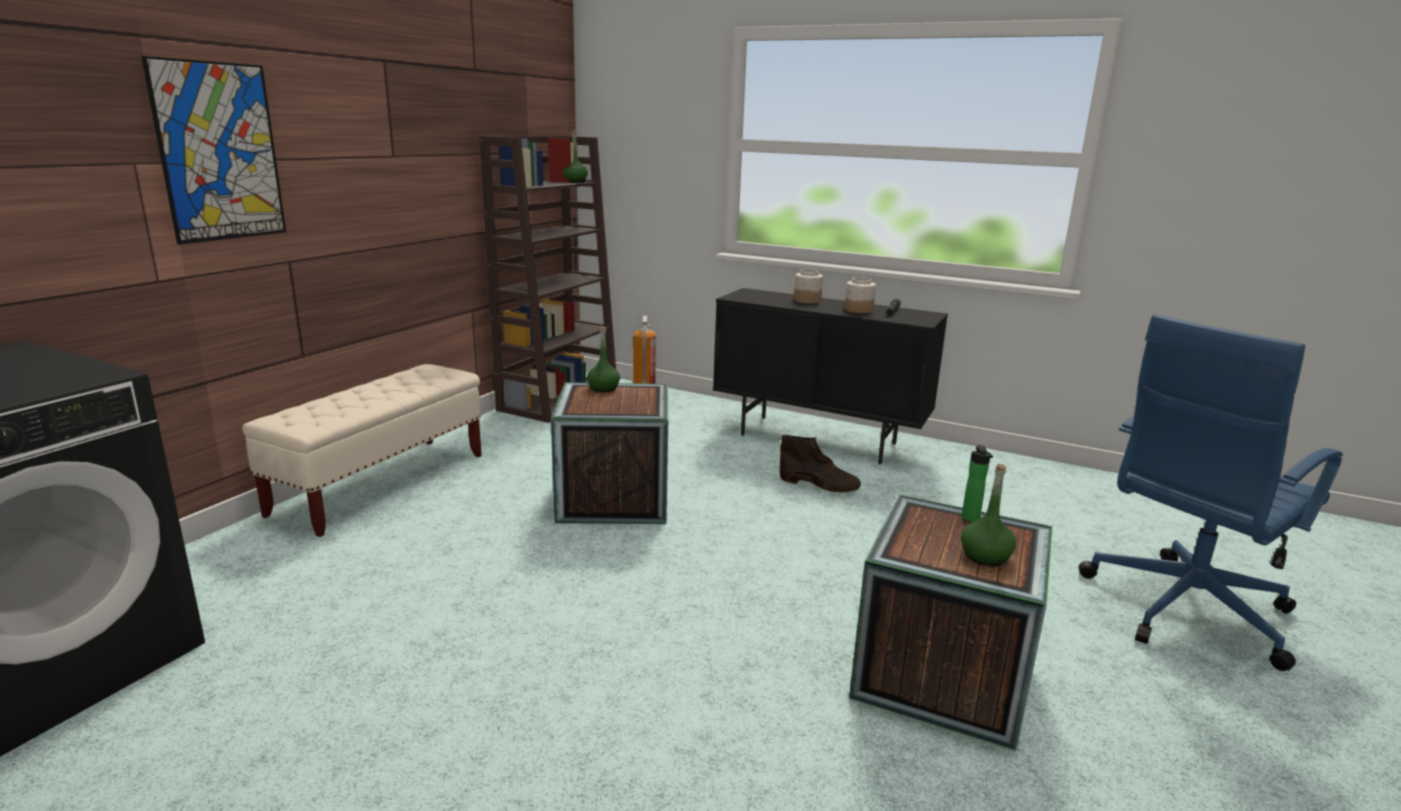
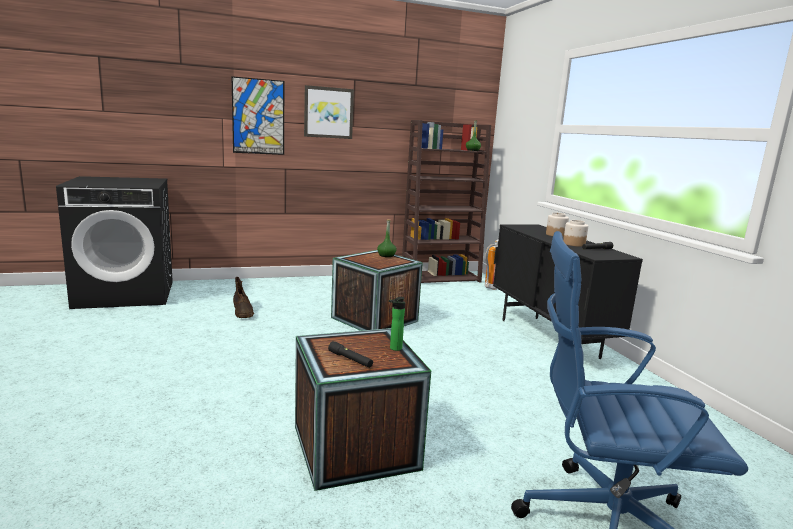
camera: 45 degrees right, 5 degrees down
(352, 132) = (328, 112): none -> picture
(382, 484) = (302, 283): beige bench -> none
(819, 484) = (495, 355): brown boot -> brown boot (243, 312)
(985, 556) = (350, 359): green bottle -> black flashlight

